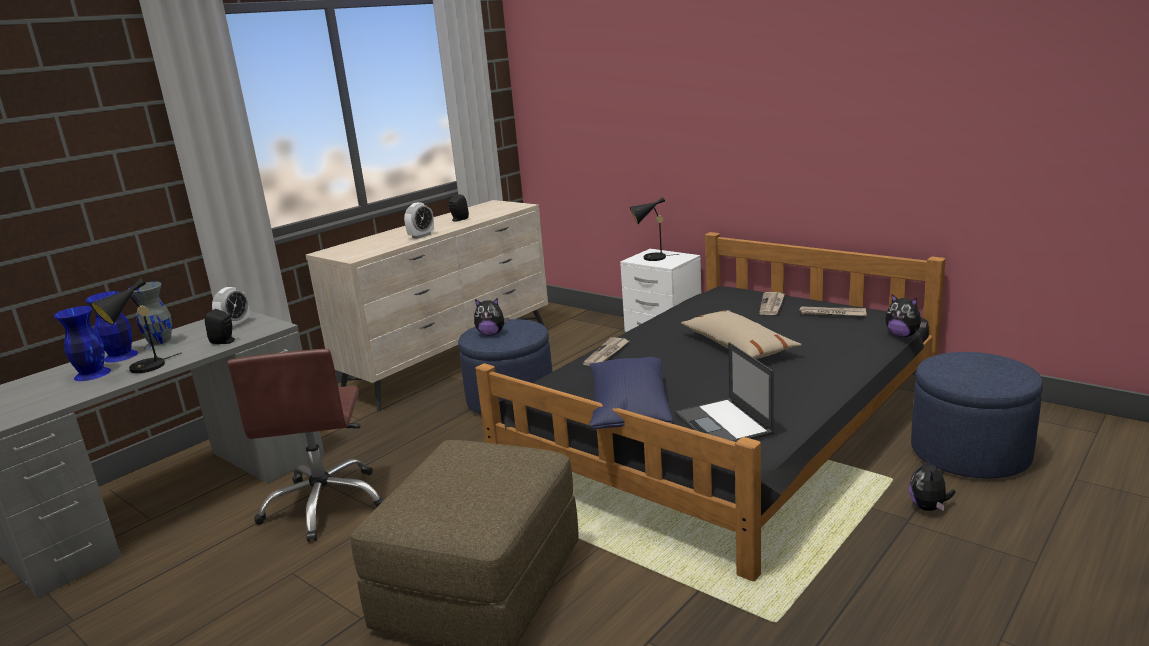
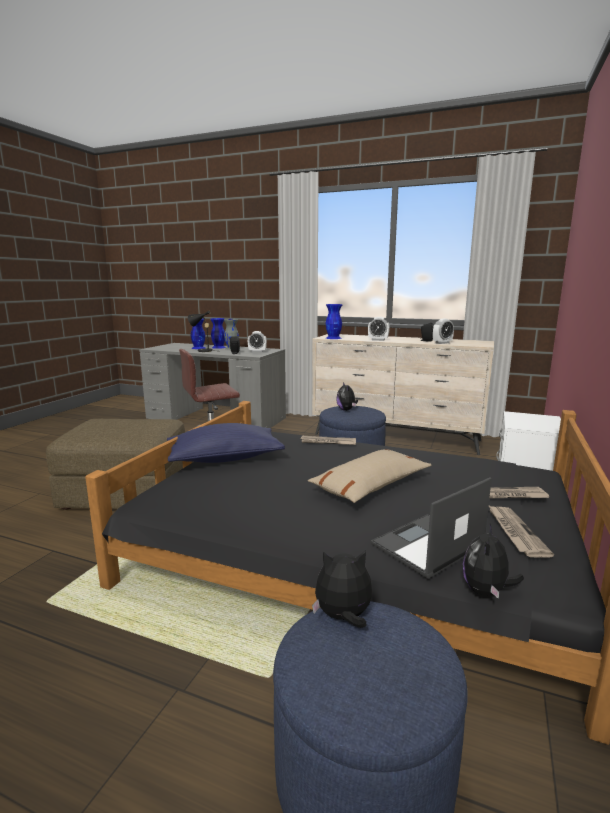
camera: 70 degrees right, 5 degrees down
(366, 253) = (333, 338): none -> blue vase
(486, 216) = (442, 343): none -> alarm clock
(651, 258) = (526, 418): black table lamp -> none
(724, 424) = (197, 490): laptop -> laptop (427, 545)
(928, 508) = (206, 711): plush toy -> plush toy (343, 617)

